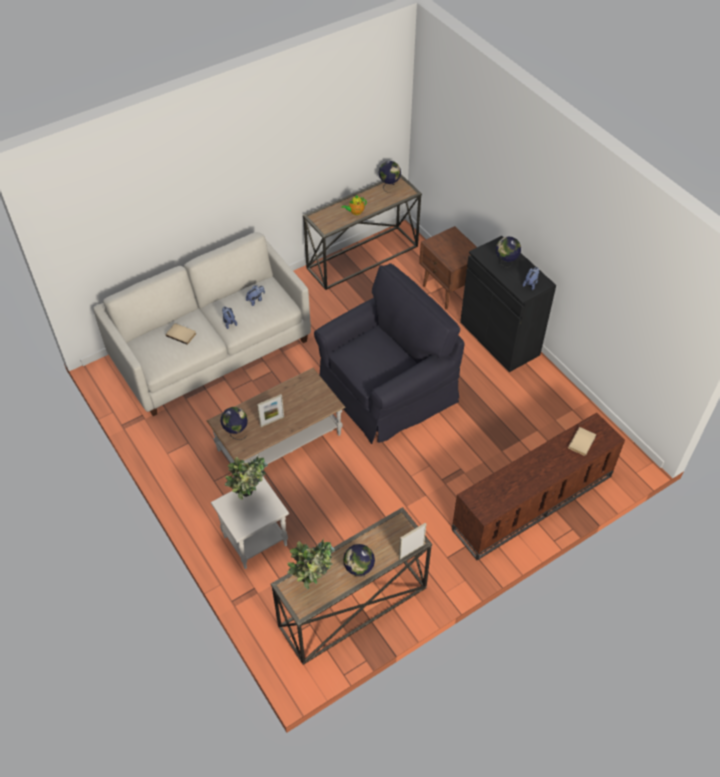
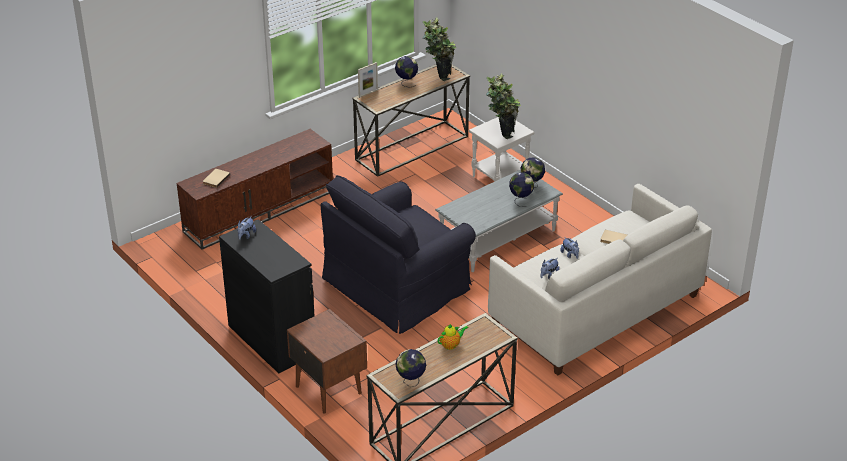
camera: 175 degrees right, 15 degrees down
(272, 421) = (501, 194): picture frame -> none
(279, 442) = (498, 239): brown coffee table -> grey coffee table
(505, 263) = (270, 253): globe -> globe (520, 200)

